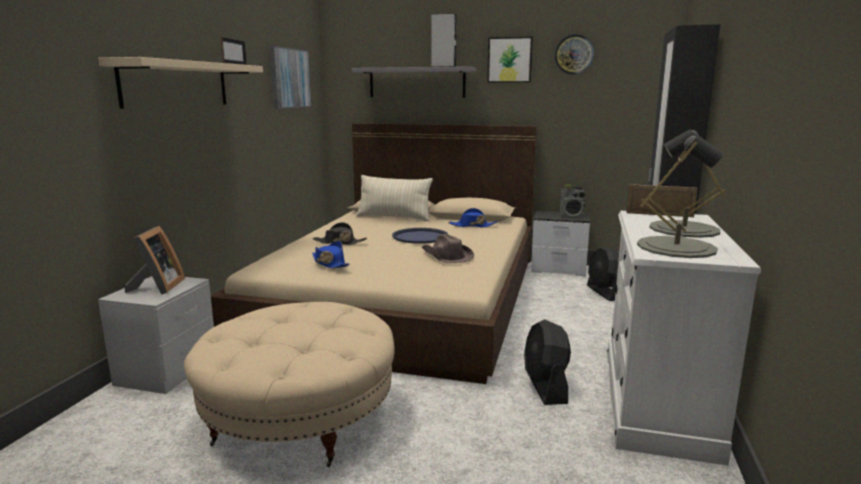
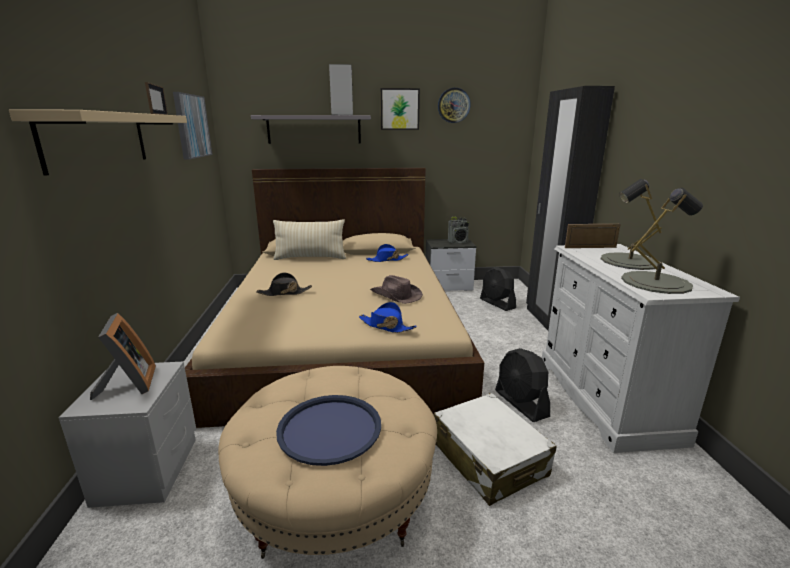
camera: 20 degrees left, 5 degrees up
(329, 263) = (297, 319): blue hat -> blue hat (386, 326)
(420, 237) = (353, 277): blue tray -> blue tray (330, 429)
(466, 424) = (488, 459): none -> white suitcase

